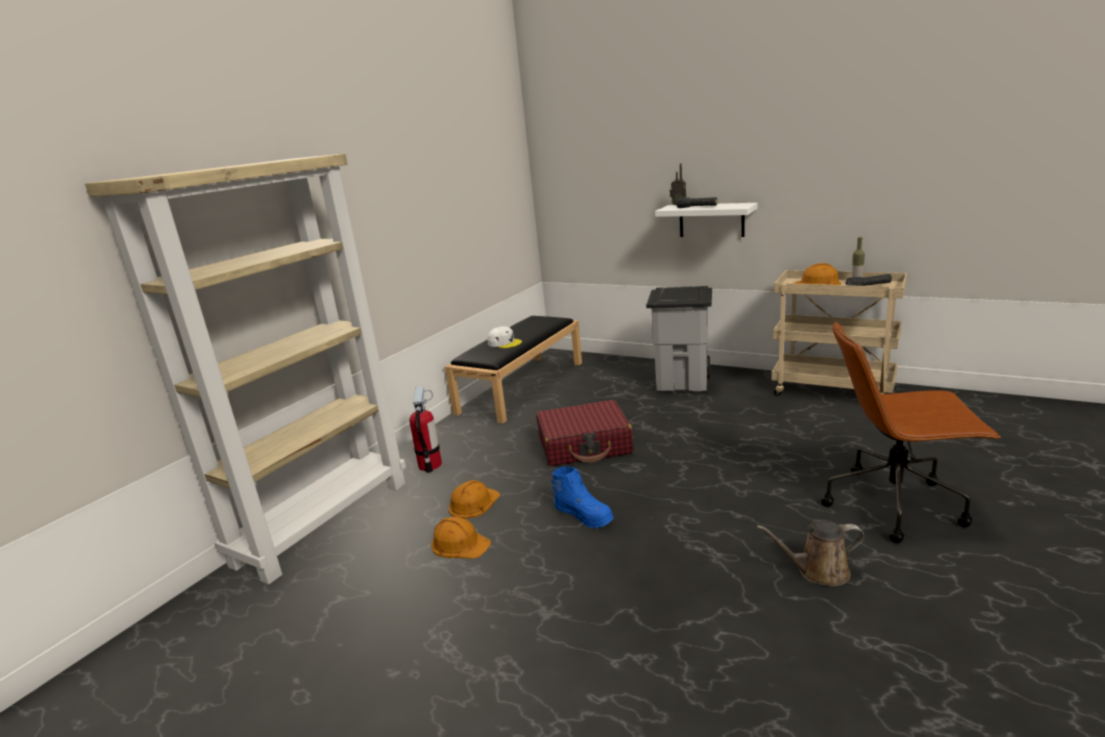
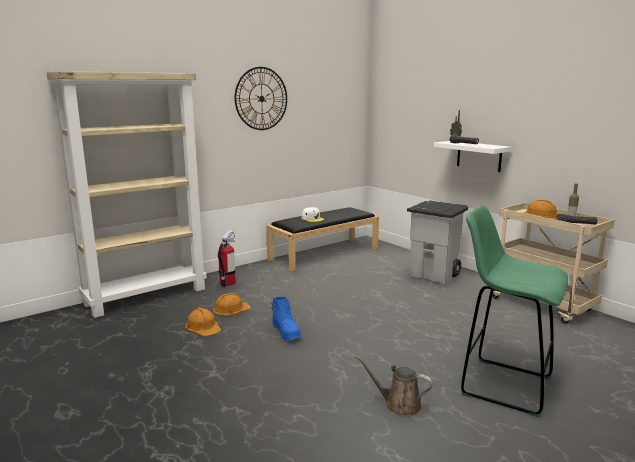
camera: 20 degrees right, 5 degrees down
(410, 181) = (261, 98): none -> wall clock
(585, 445) = (328, 296): red suitcase -> none
(895, 504) = (502, 385): brown office chair -> green stool

